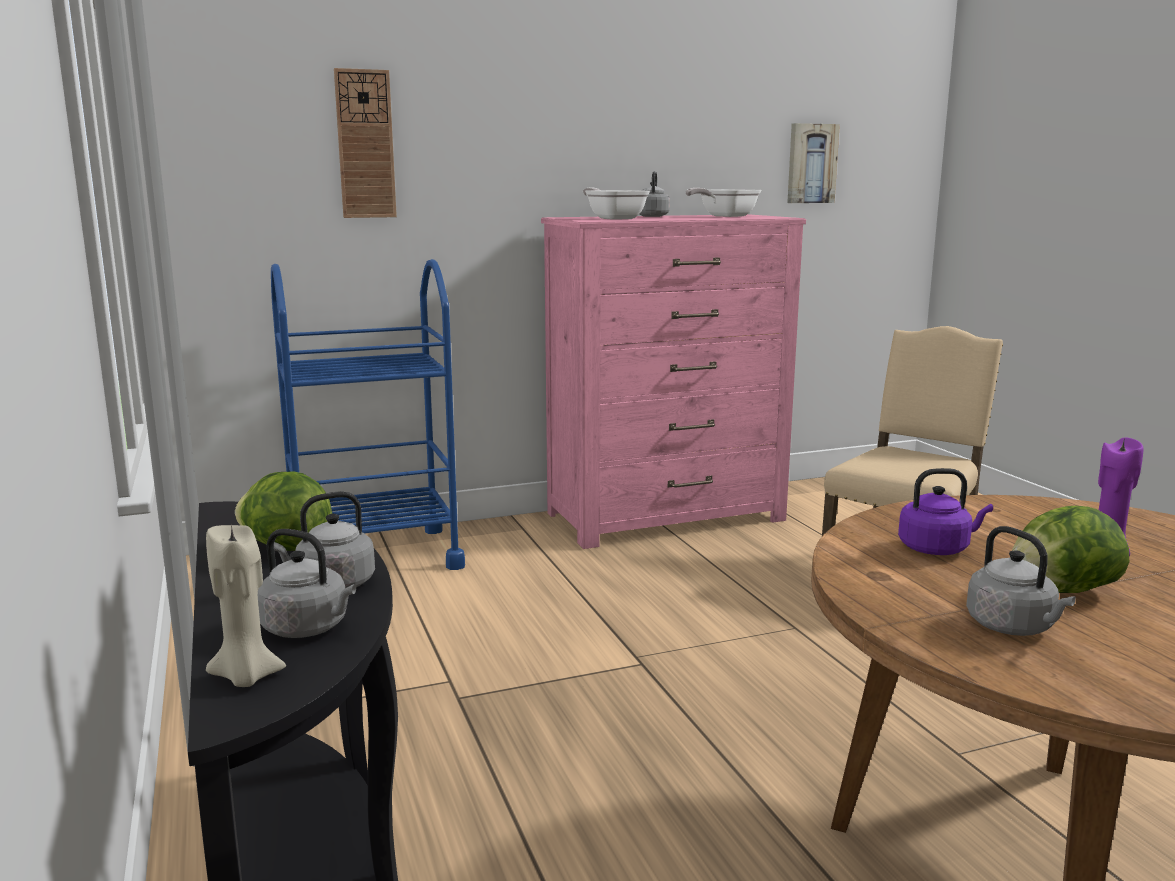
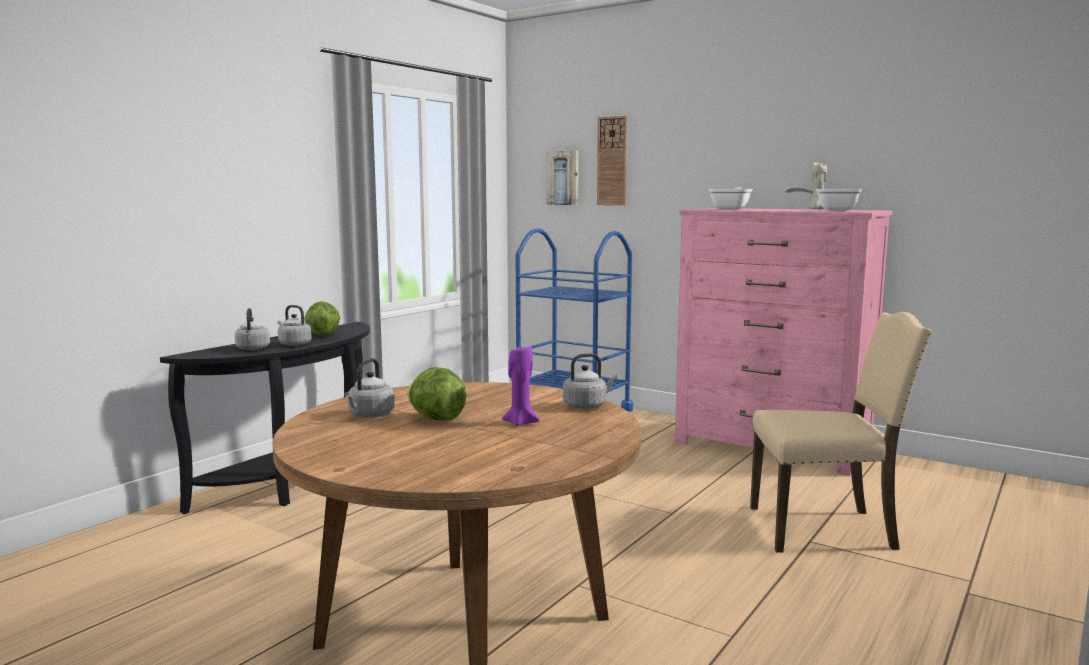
camera: 55 degrees right, 5 degrees down
(246, 677) = (209, 351): beige candle -> beige candle (816, 209)
(652, 216) = (784, 209): grey kettle -> grey kettle (587, 406)
(811, 163) = (968, 166): picture -> picture (563, 178)
(937, 548) = (471, 397): purple kettle -> none

